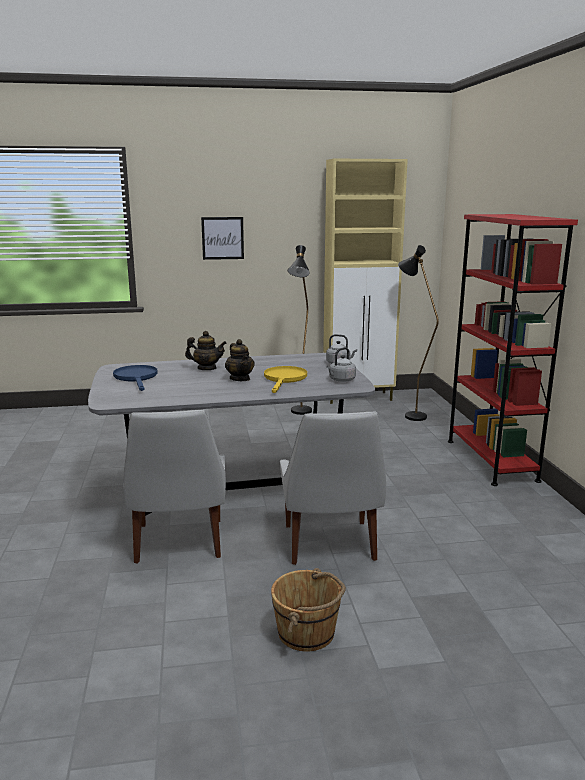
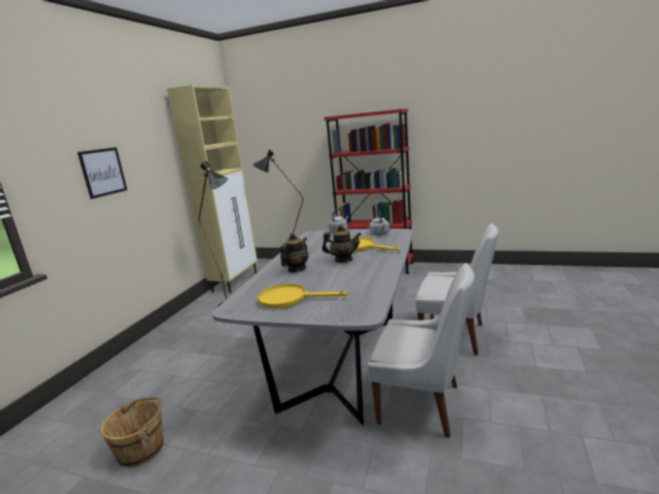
camera: 60 degrees left, 0 degrees up
(136, 378) = (290, 299): blue frying pan -> yellow frying pan
(307, 633) = (564, 365): brown bucket -> brown bucket (142, 449)

